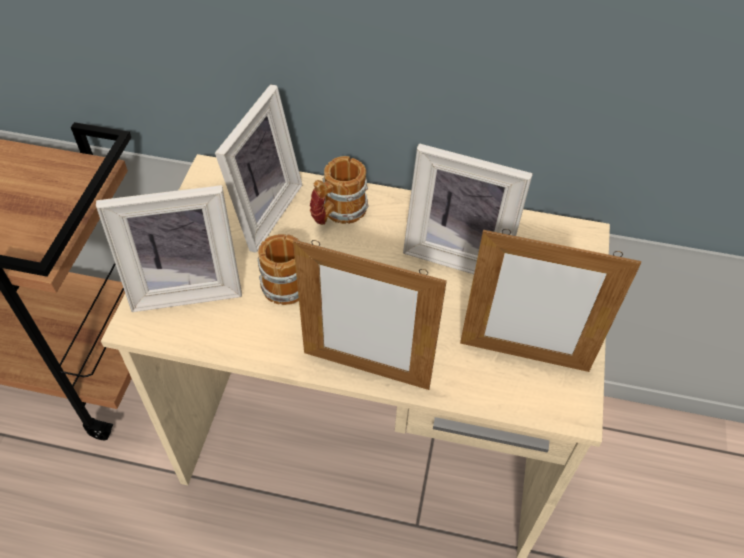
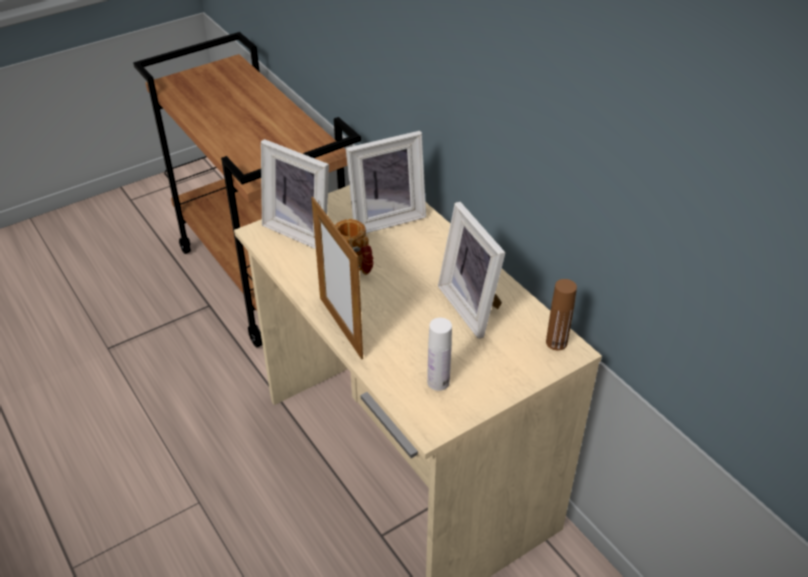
camera: 45 degrees right, 10 degrees down
(337, 213) = (428, 244): mug -> none
(523, 356) = (438, 382): picture frame -> white bottle
(565, 237) = (556, 342): none -> brown bottle

